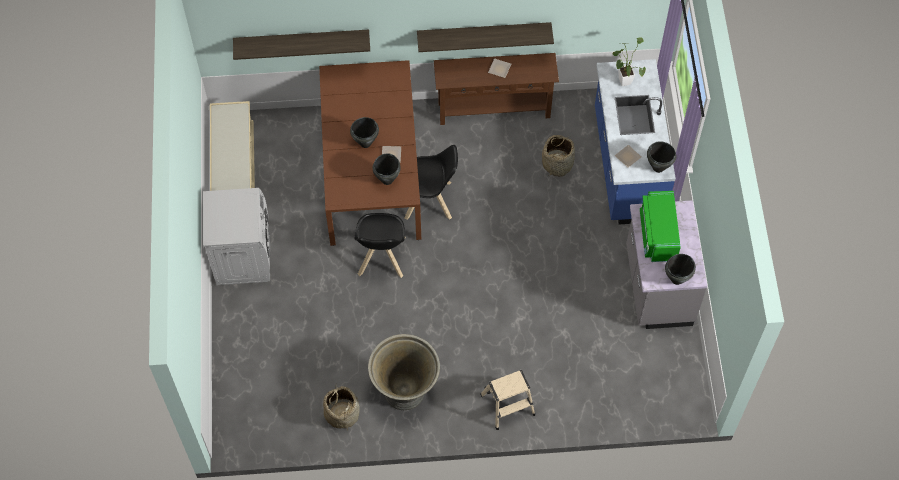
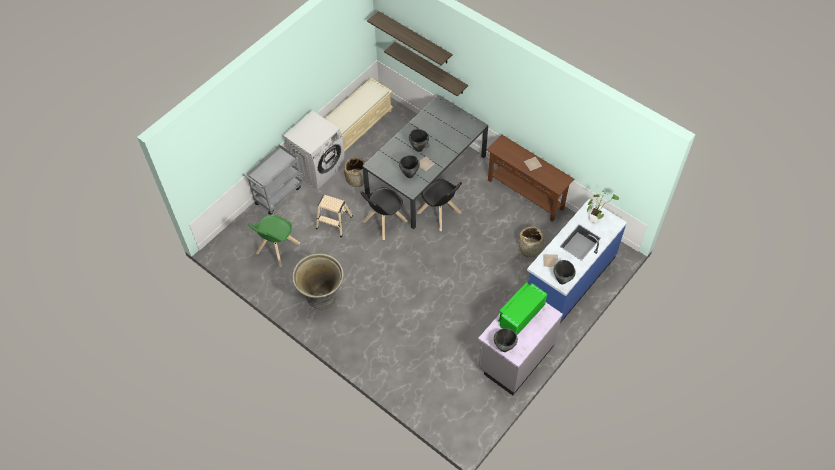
camera: 45 degrees right, 5 degrees down
(233, 325) = (278, 197): none -> grey cart
(298, 383) = (277, 249): none -> green chair
(342, 413) = (280, 281): basket -> basket (356, 178)
(372, 171) = (426, 176): brown dining table -> grey dining table
(483, 33) = (533, 133): shelf -> shelf (414, 38)
(507, 404) = (365, 348): beige step ladder -> beige step ladder (334, 222)

